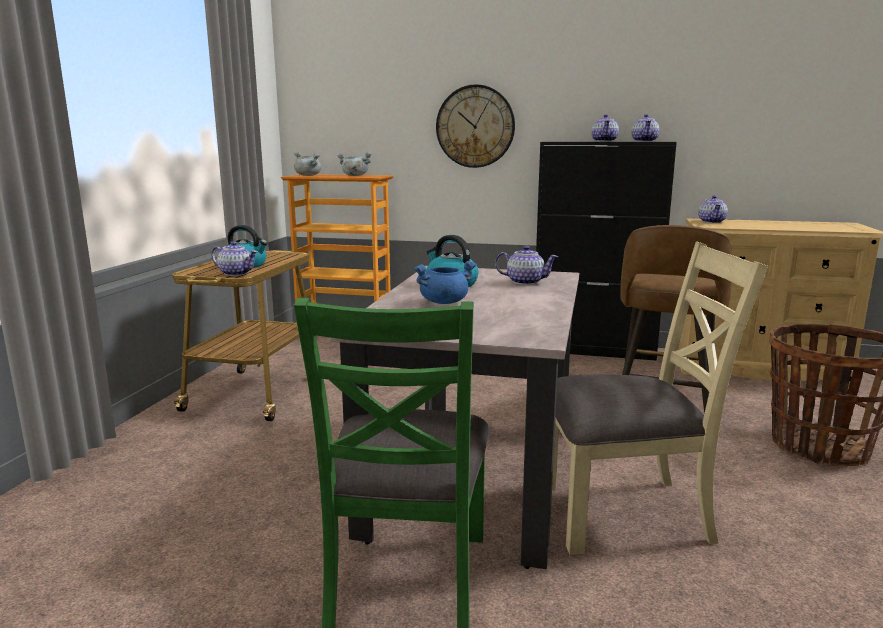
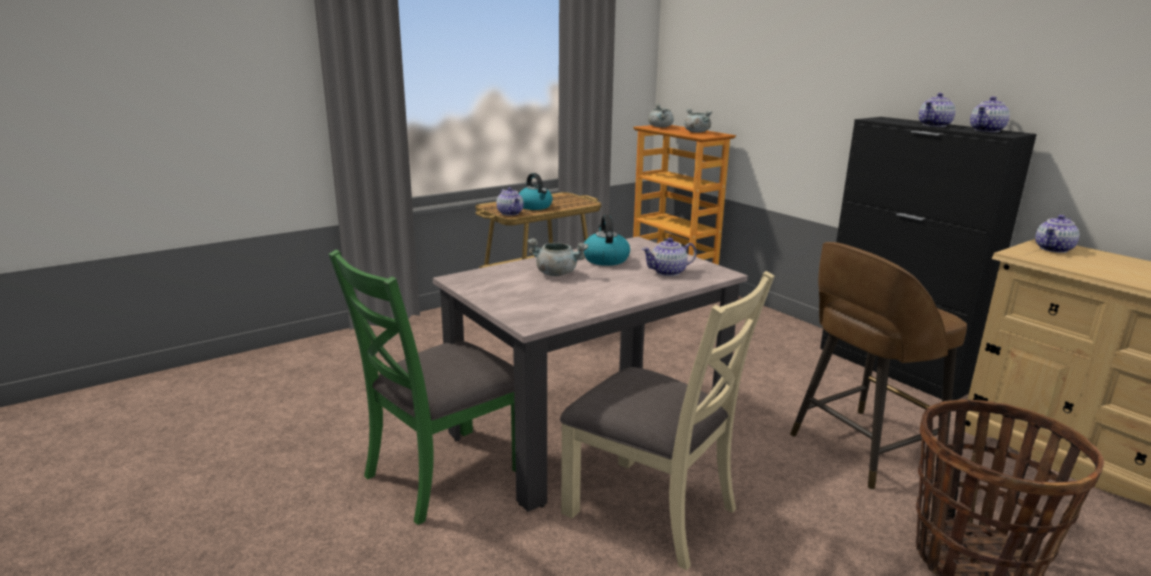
camera: 40 degrees right, 5 degrees up
(444, 302) = (557, 273): blue cooking pot -> grey cooking pot
(475, 126) = (816, 92): wall clock -> none
(525, 282) = (668, 272): teapot -> teapot turned 105 degrees clockwise

